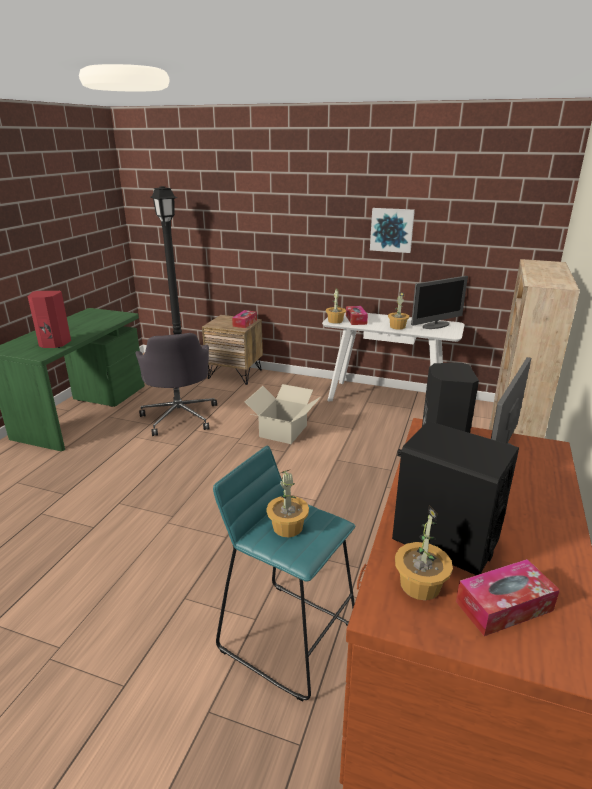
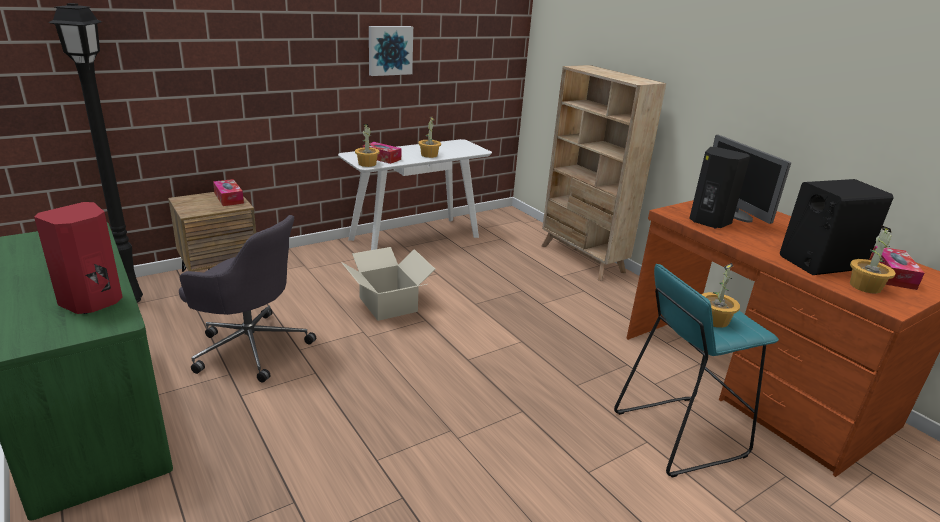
camera: 55 degrees left, 0 degrees up
(436, 325) = (452, 146): monitor -> none

